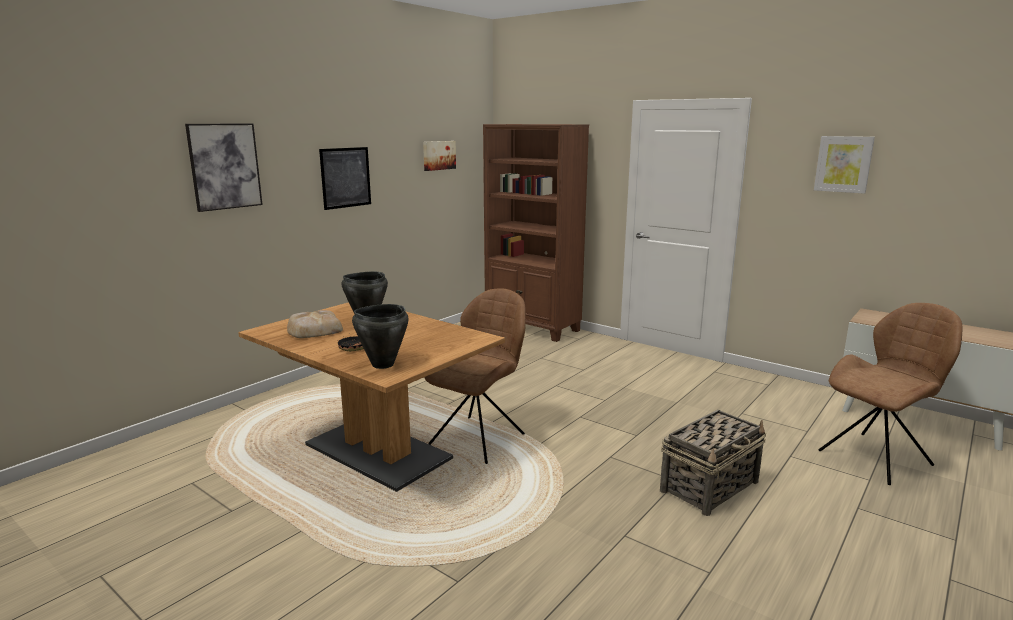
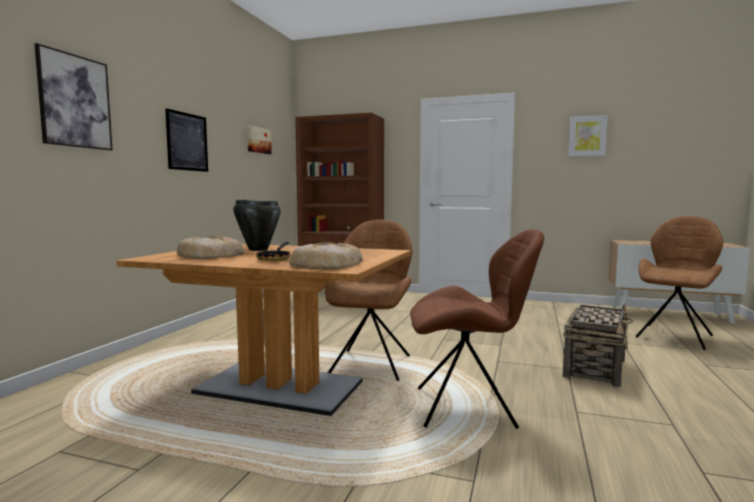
camera: 20 degrees left, 10 degrees down
(382, 364) = (325, 265): black cooking pot -> bread
(523, 508) = (468, 407): none -> brown chair

